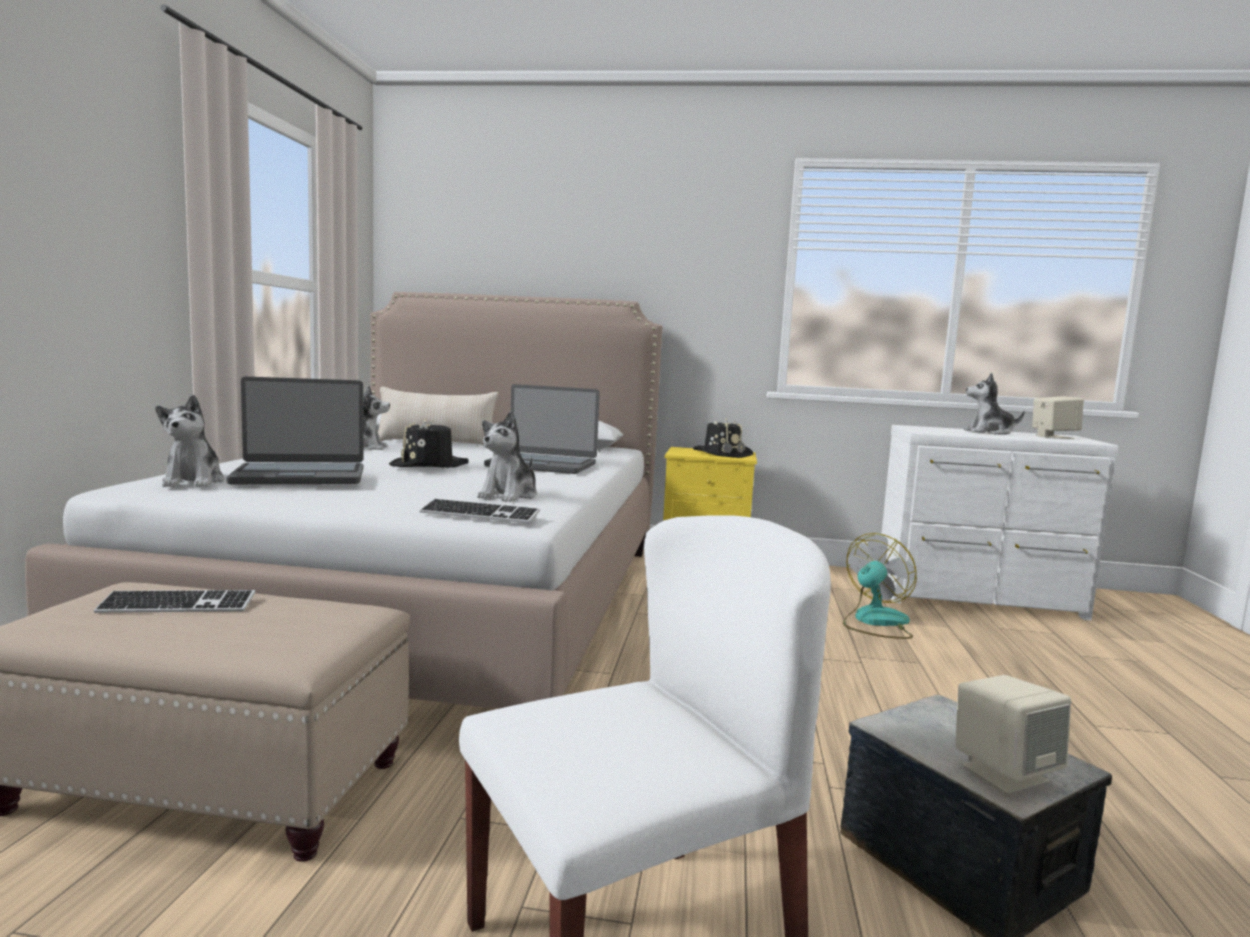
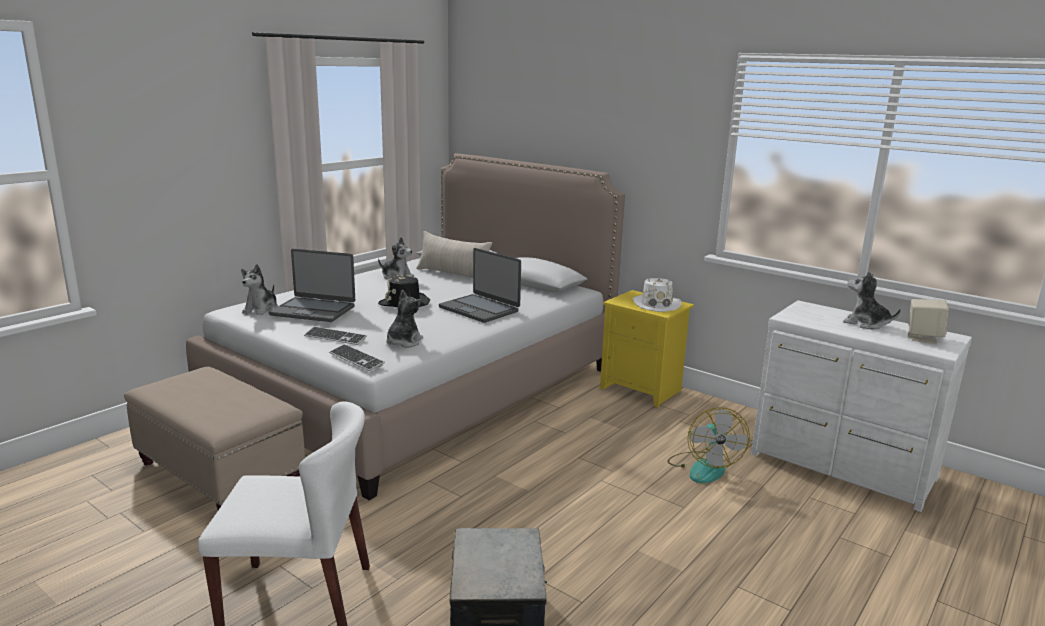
camera: 30 degrees right, 10 degrees up
(177, 605) = (210, 387): keyboard -> keyboard (335, 337)
(509, 496) = (403, 342): plush toy -> plush toy turned 150 degrees clockwise
(722, 453) = (656, 304): black hat -> white hat
(875, 622) = (703, 467): fan -> fan turned 105 degrees clockwise
(1004, 774) = (483, 578): beige speaker -> none

